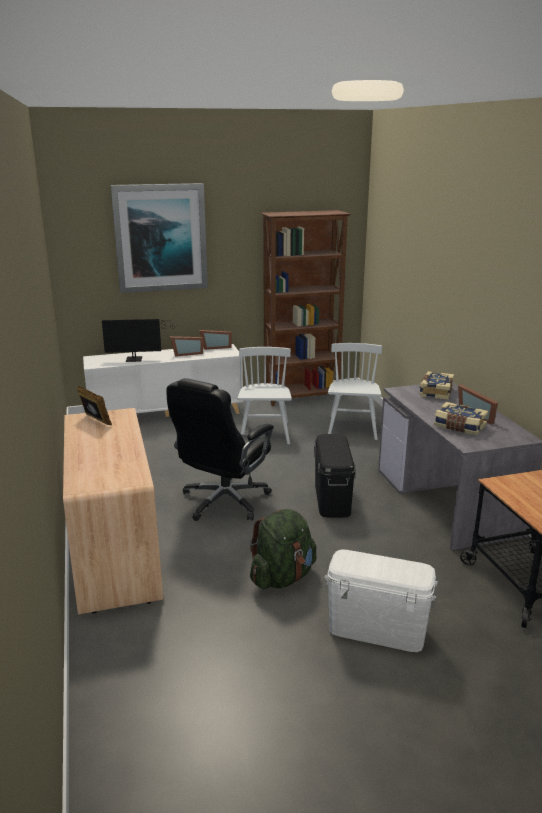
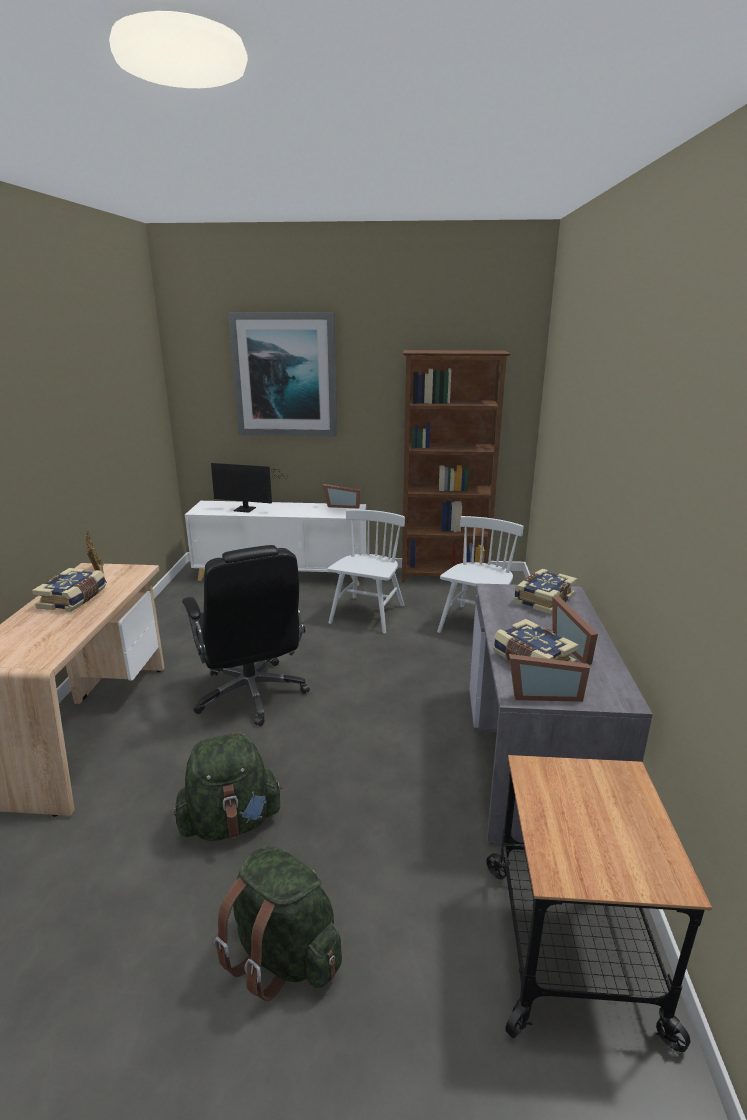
camera: 20 degrees right, 0 degrees up
(100, 440) = (74, 599): none -> book
(187, 354) = (304, 509): picture frame -> picture frame (542, 694)
(224, 501) = (251, 694): black office chair -> black office chair turned 75 degrees counterclockwise
(332, 498) = (380, 719): black storage box -> none
(376, 630) = (283, 954): white storage box -> green backpack

